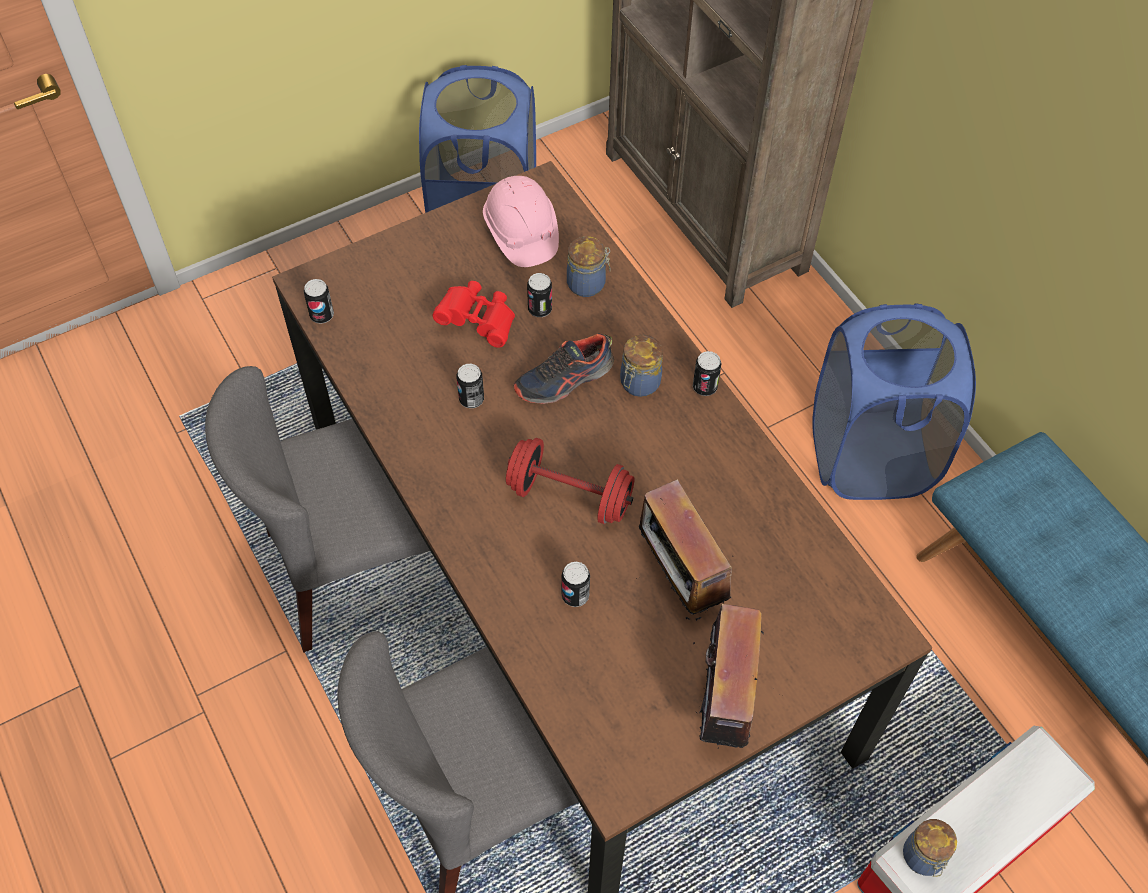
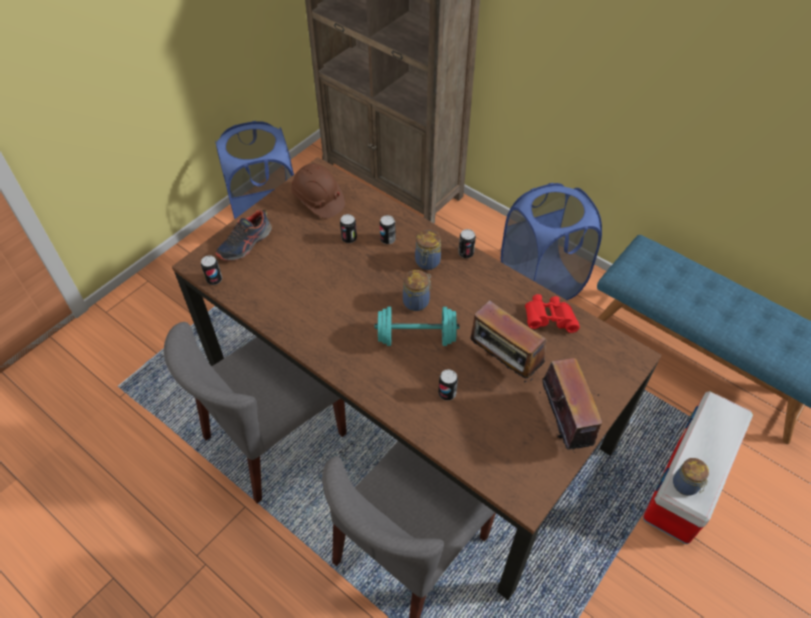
camera: 20 degrees left, 5 degrees down
(471, 399) = (331, 300): can -> can (387, 239)
(478, 321) = (315, 255): red binoculars -> red binoculars (548, 319)
(521, 233) = (318, 200): pink hard hat -> brown hard hat
(564, 379) = (382, 273): shoe -> shoe (245, 244)
(569, 496) = (416, 337): red dumbbell -> turquoise dumbbell
(588, 284) = (371, 217): jar -> jar (417, 301)

